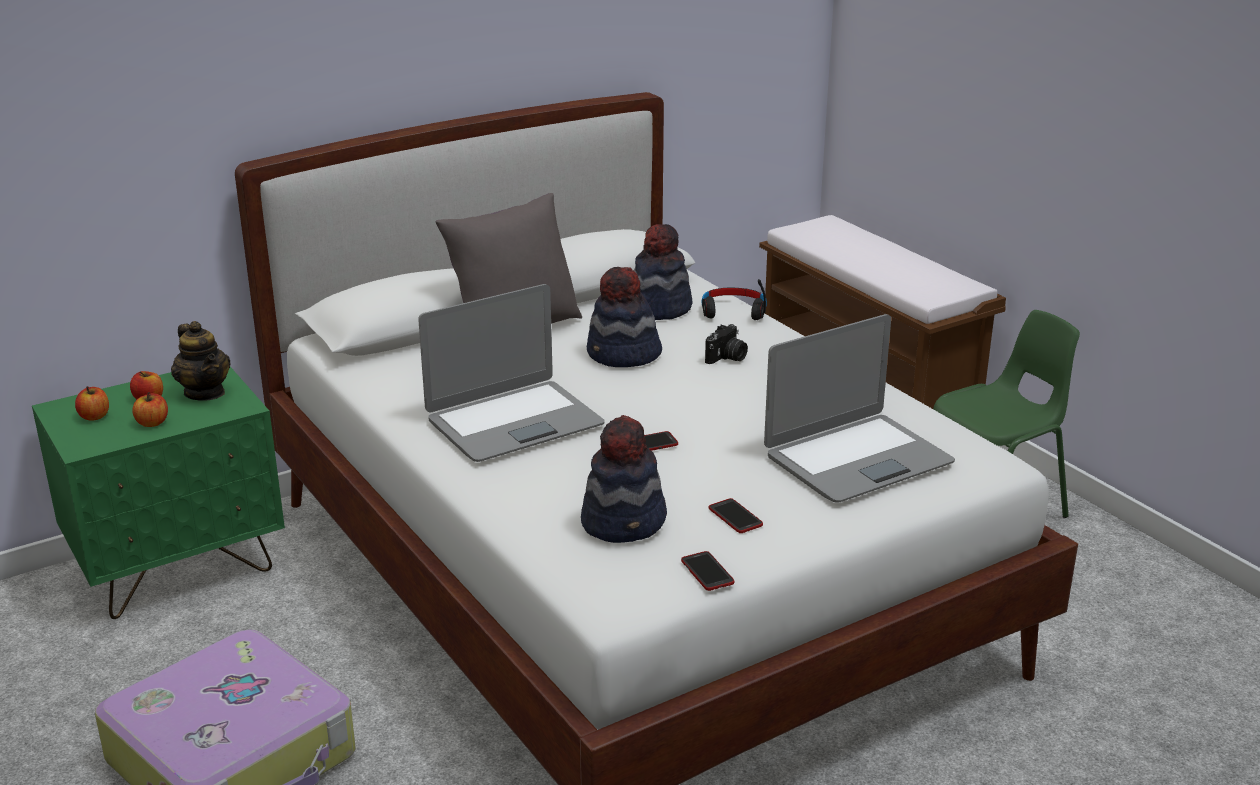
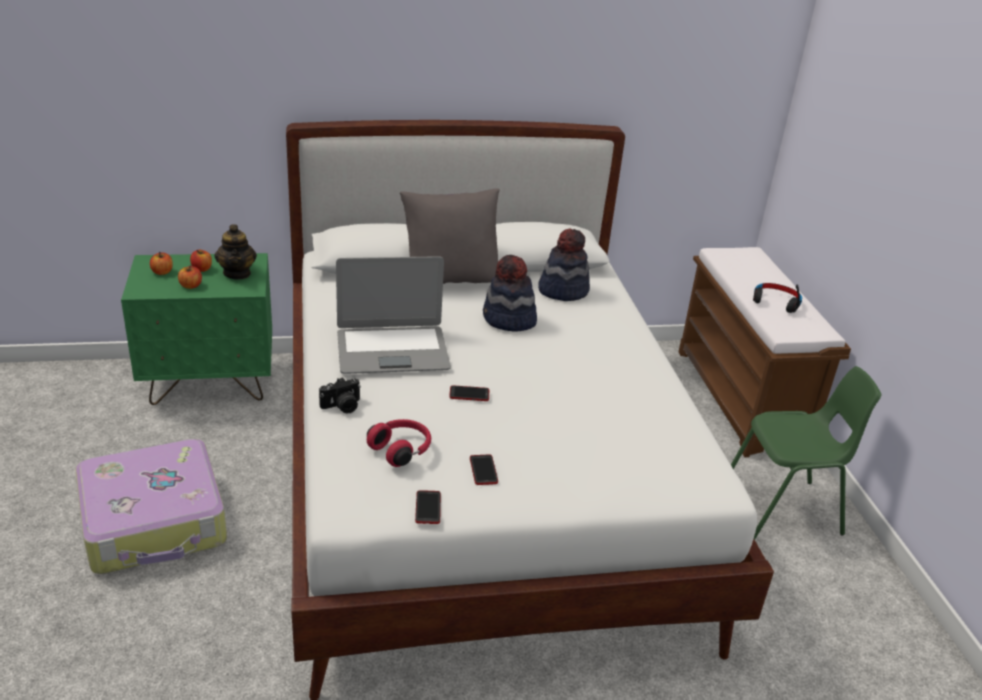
camera: 20 degrees right, 5 degrees up
(625, 522) = (401, 450): hat -> red headphones
(727, 358) = (580, 342): camera -> camera (342, 406)
(733, 312) = (615, 307): black headphones -> black headphones (776, 302)
(857, 459) = (610, 452): laptop -> none

